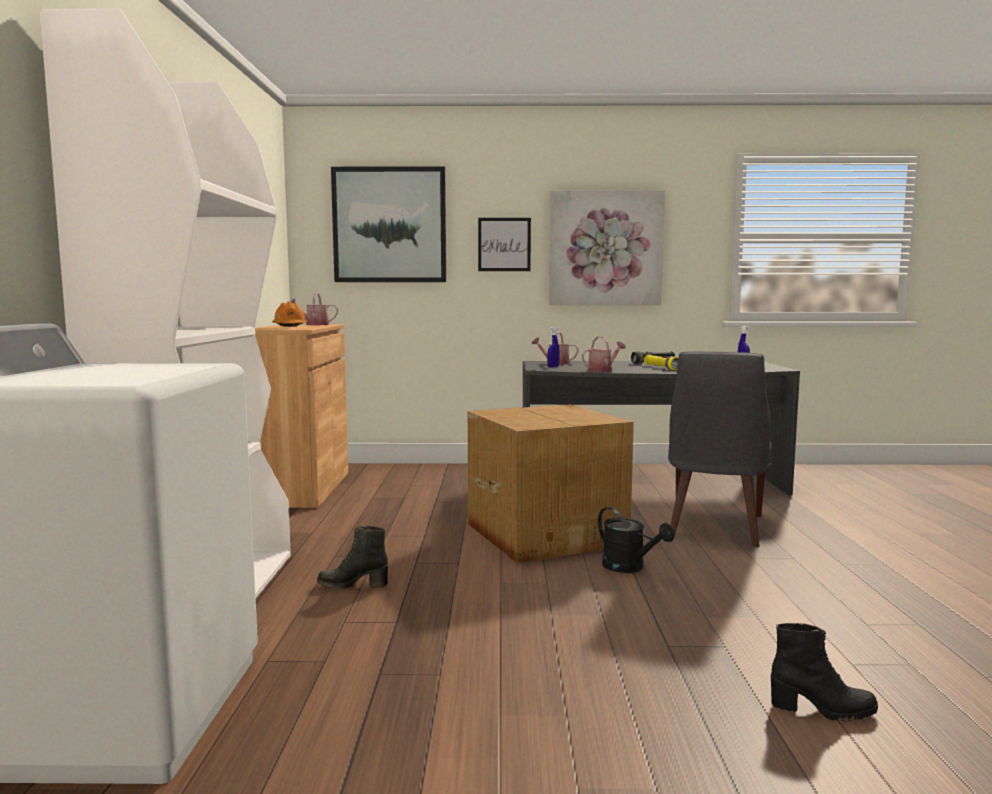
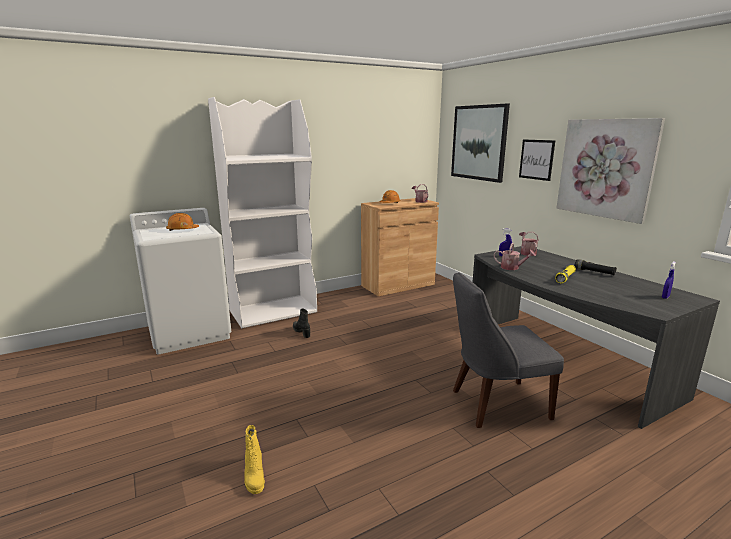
camera: 60 degrees right, 10 degrees up
(114, 370) = (182, 230): none -> orange hard hat
(546, 533) = (411, 353): cardboard box -> none
(629, 567) = (387, 388): black watering can -> none
(822, 710) = (254, 477): black boot -> yellow boot

